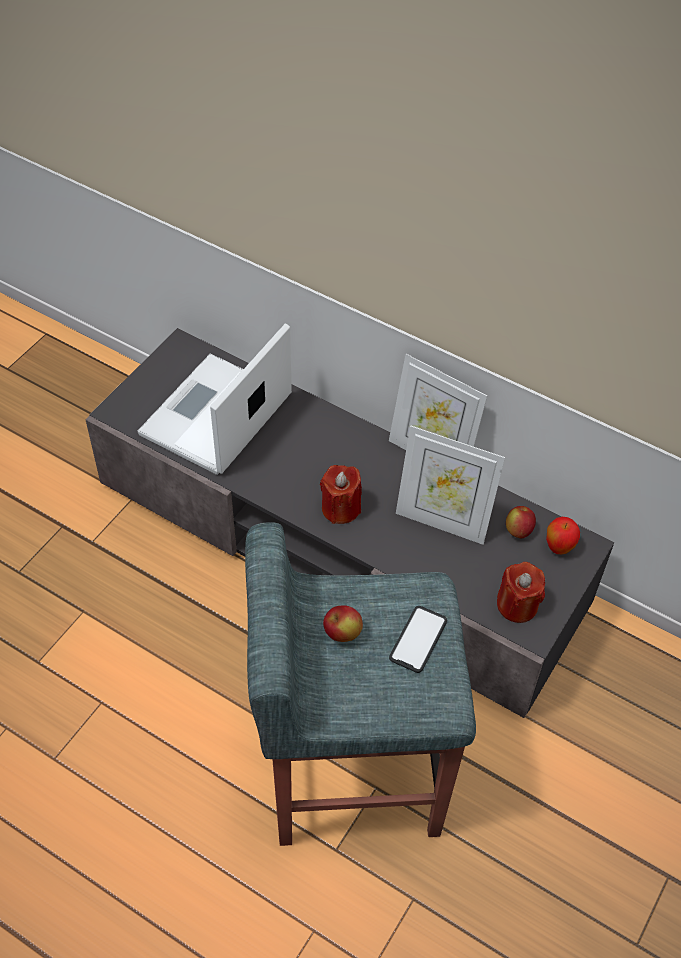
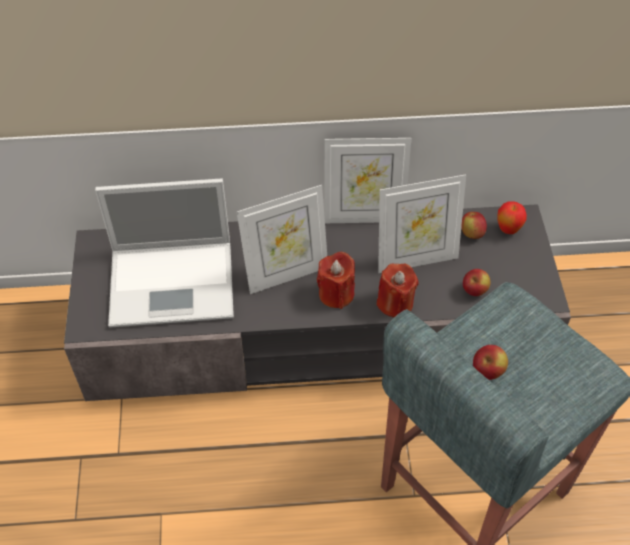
camera: 35 degrees left, 0 degrees up
(215, 417) = (174, 283): laptop -> laptop turned 90 degrees counterclockwise
(313, 465) = (286, 274): none -> picture frame
(418, 639) = (540, 340): phone -> none
(469, 583) = (474, 290): none -> apple
(517, 605) = (519, 286): red candle -> red candle (395, 303)

